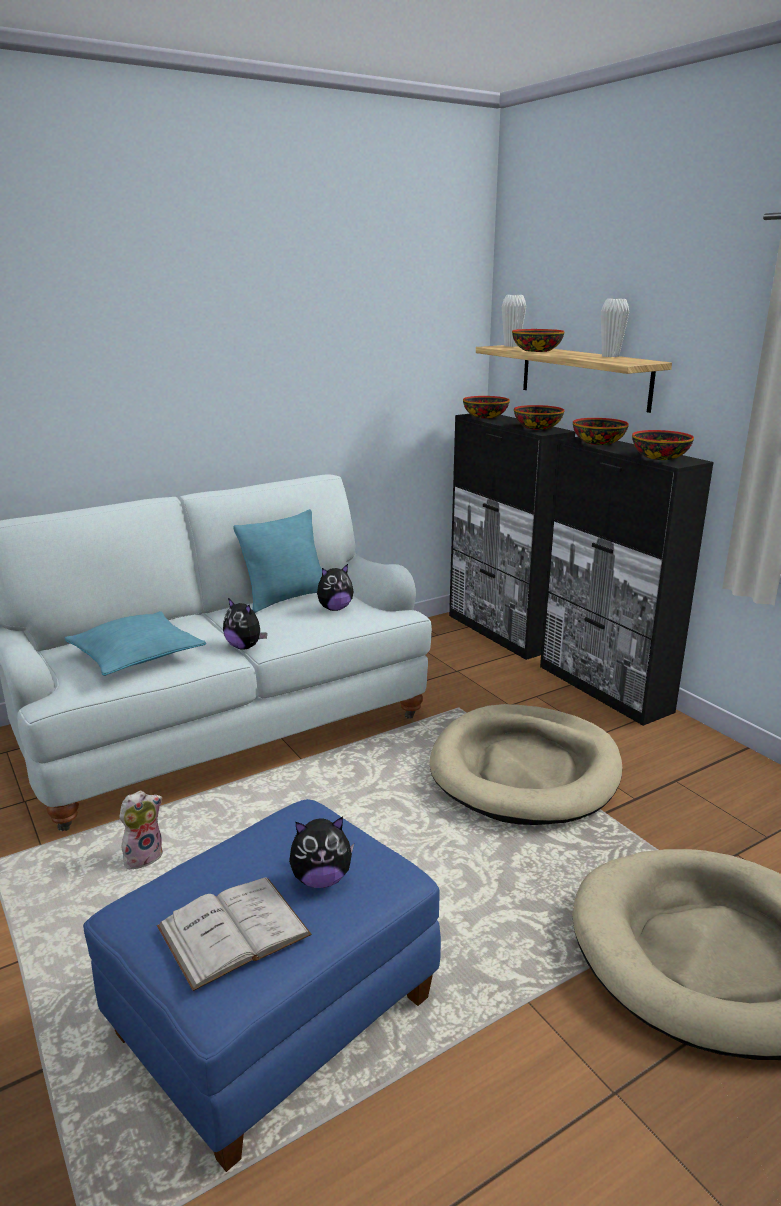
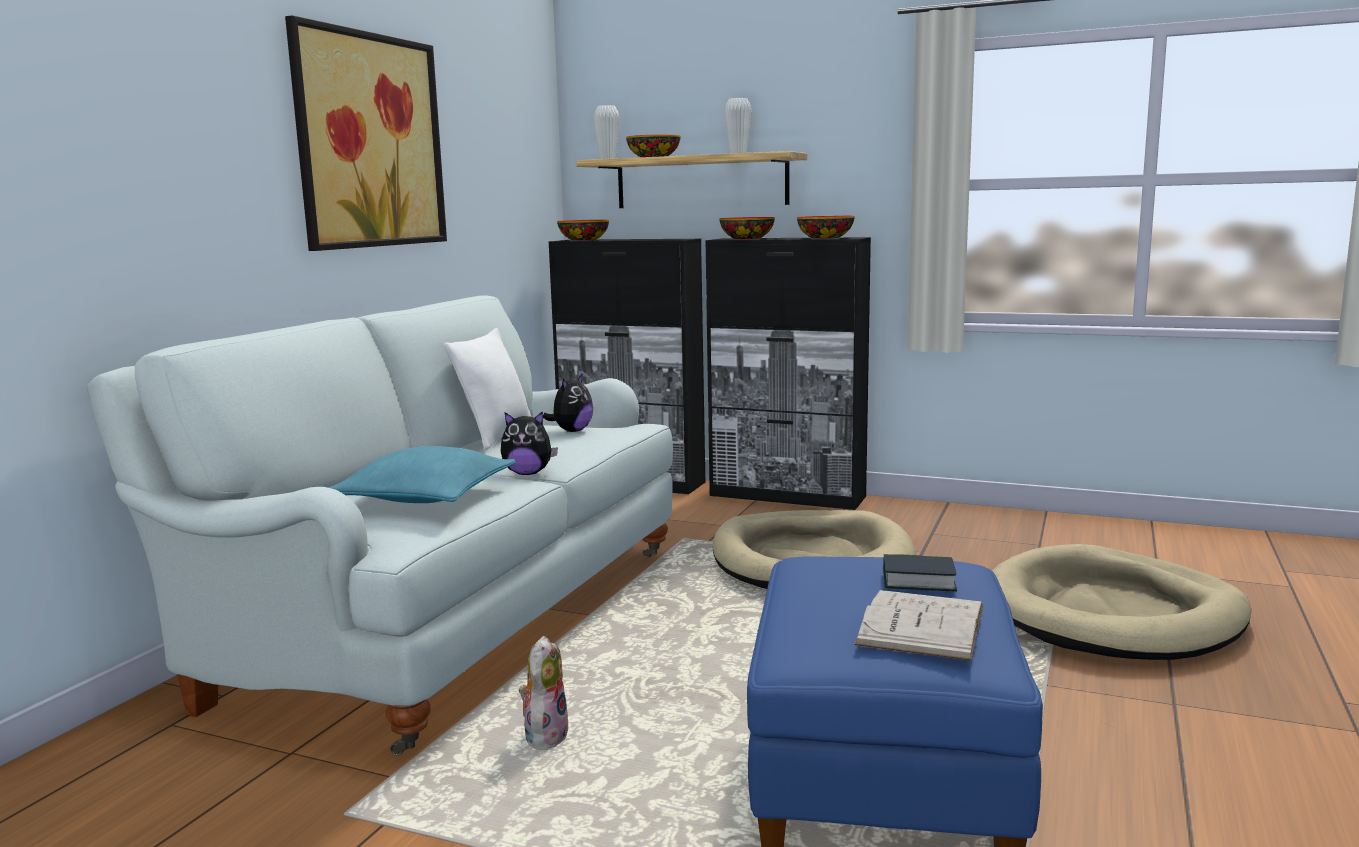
camera: 35 degrees left, 10 degrees down
(245, 345) = (370, 141): none -> picture
(286, 598) = (497, 436): turquoise pillow -> white pillow
(321, 879) = (918, 581): plush toy -> book
(537, 427) = (660, 239): bowl -> none

